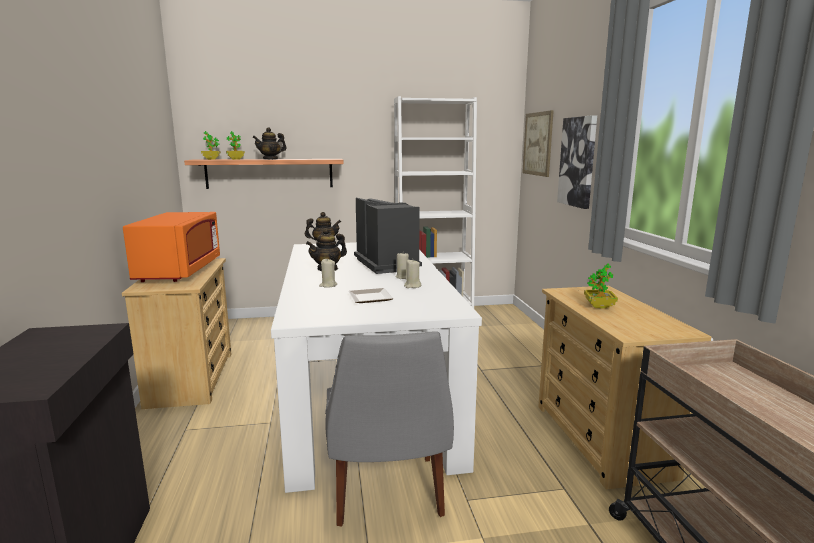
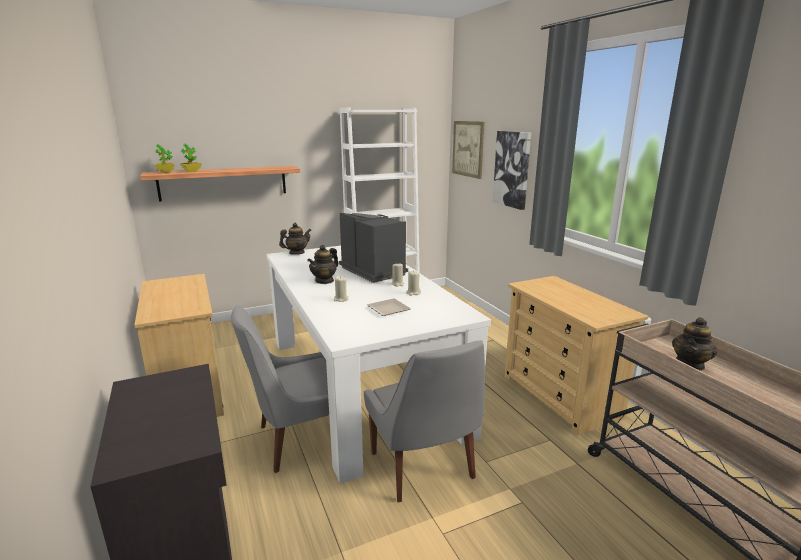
camera: 15 degrees left, 5 degrees up
(180, 271) = (172, 294): orange microwave -> none
(266, 440) = (297, 440): none -> grey chair
(270, 159) = (227, 170): teapot -> teapot (690, 364)
(599, 306) = (560, 297): potted plant -> none

